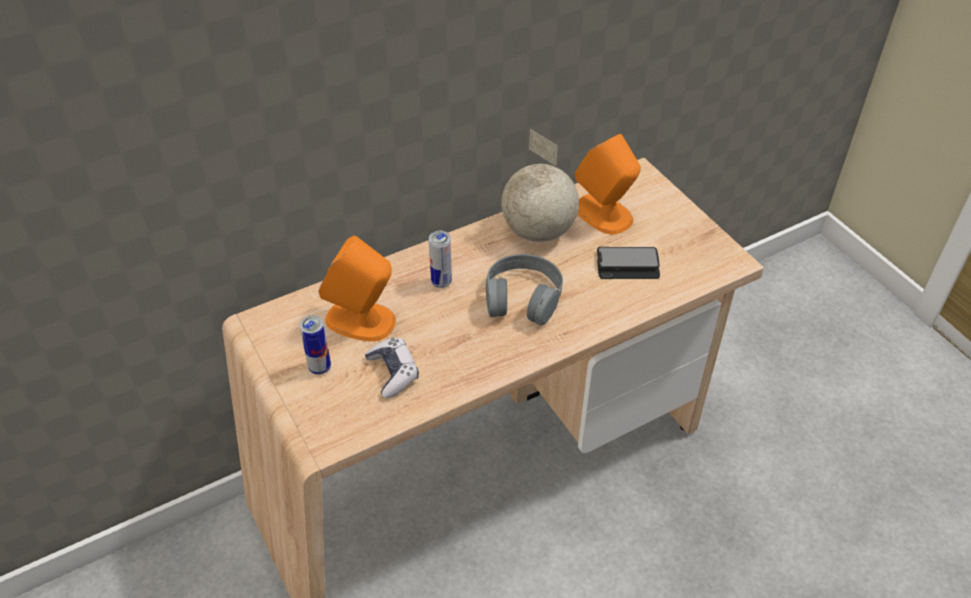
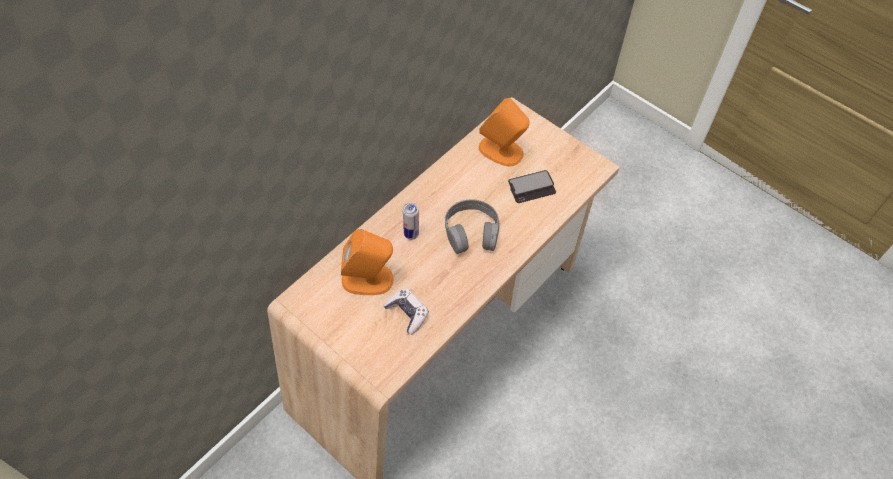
camera: 20 degrees left, 10 degrees up
(320, 368) = (355, 324): can -> none
(538, 232) = (462, 177): globe -> none

